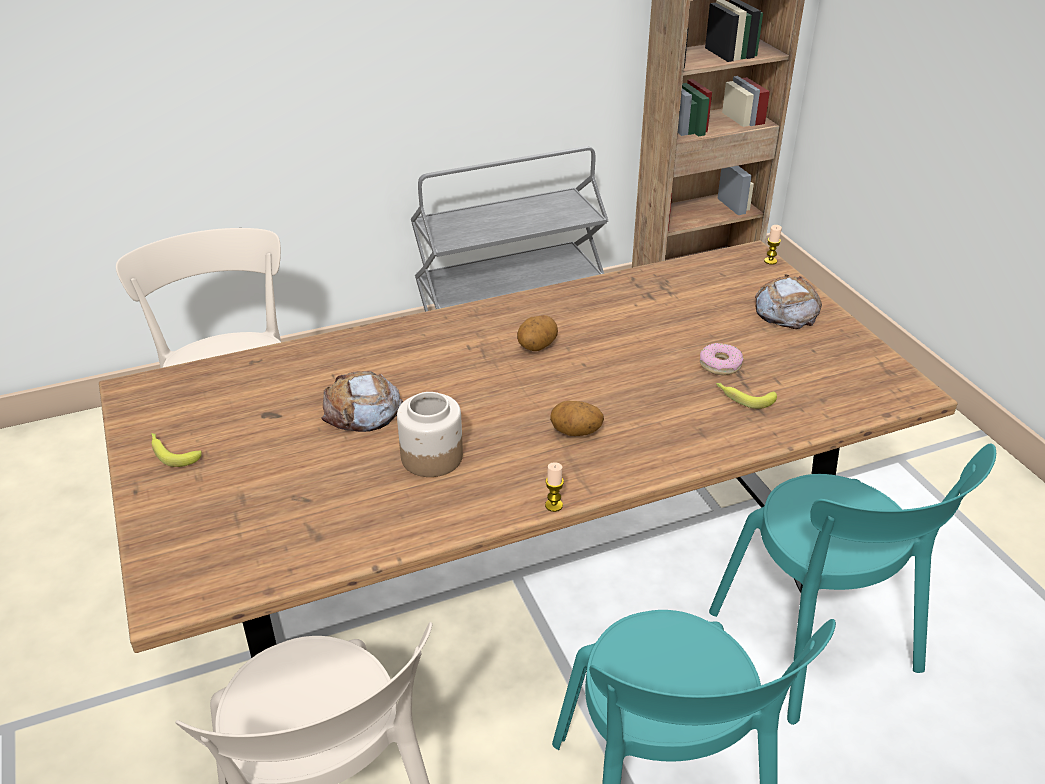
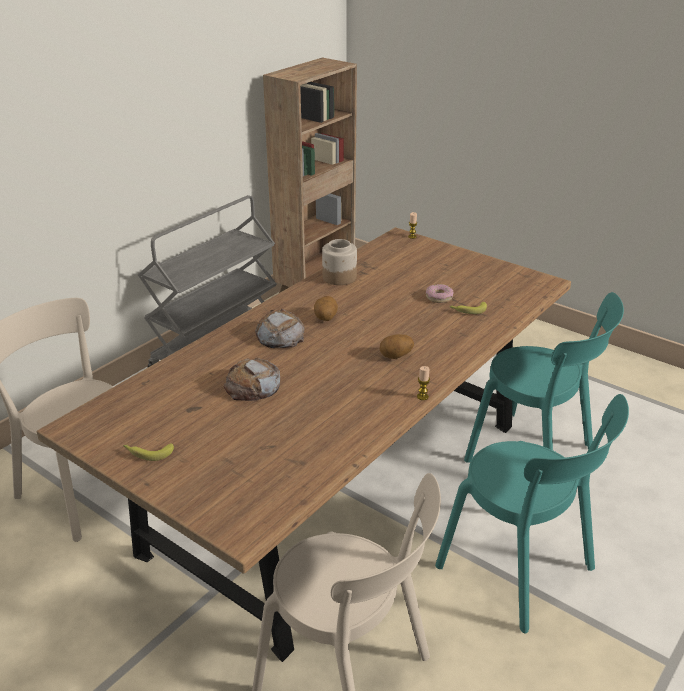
camera: 30 degrees left, 5 degrees down
(431, 457) = (325, 397): jar -> jar (339, 277)
(786, 310) = (445, 260): bread -> bread (280, 335)

